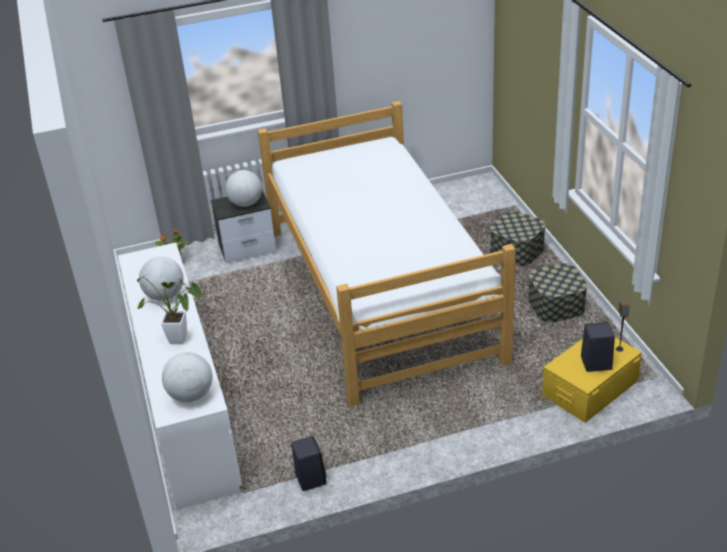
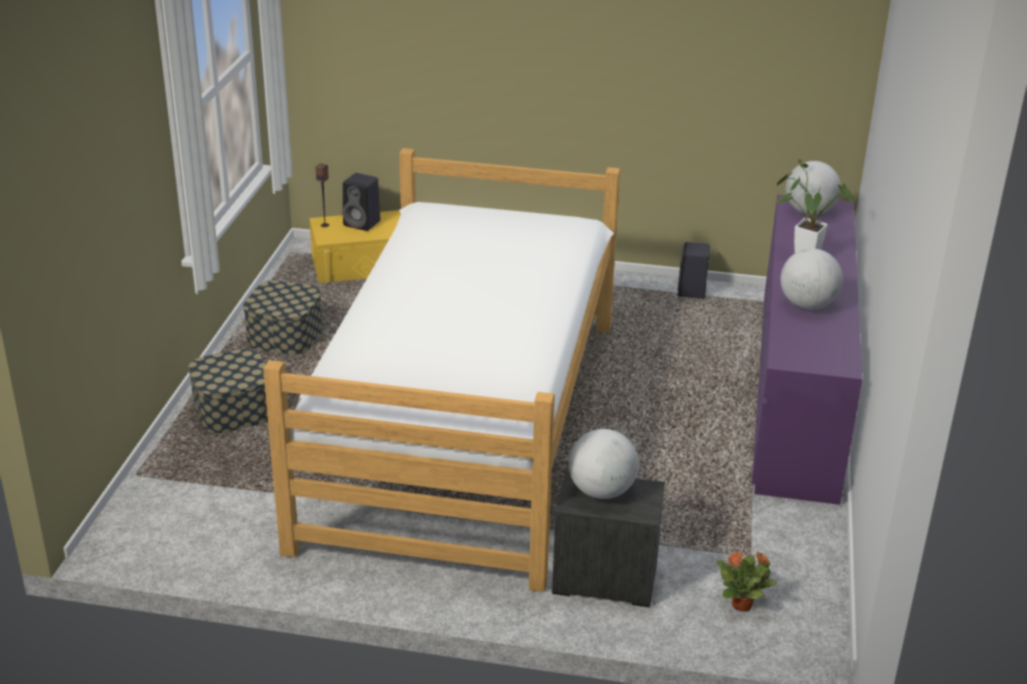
camera: 155 degrees left, 5 degrees down
(184, 403) = (798, 393): white dresser -> purple dresser

